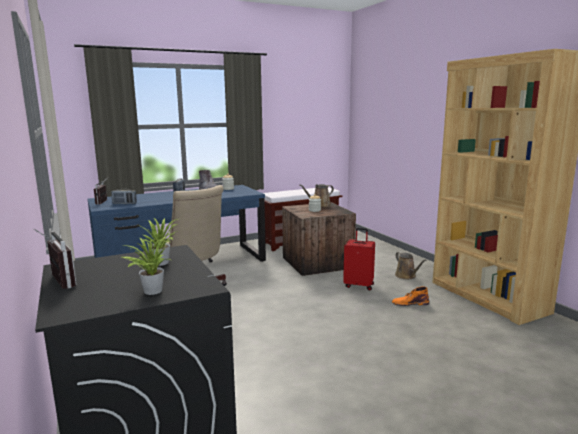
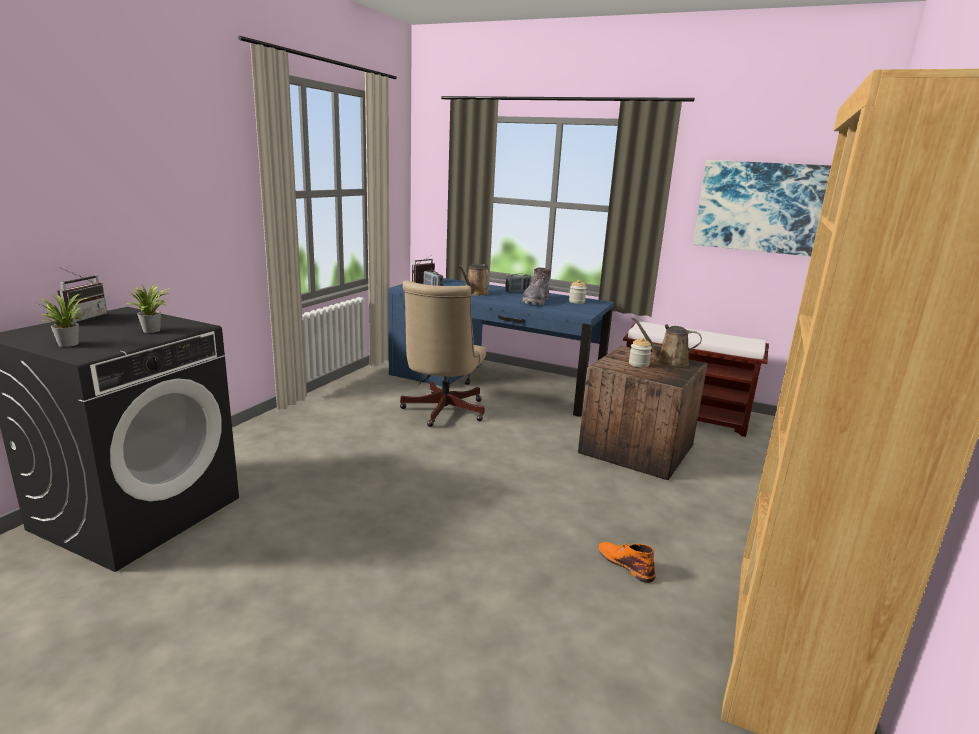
camera: 50 degrees right, 5 degrees up
(307, 114) = (766, 207): none -> picture
(359, 285) = (617, 502): red suitcase -> none
(406, 276) = (722, 533): brown watering can -> brown watering can (475, 293)

